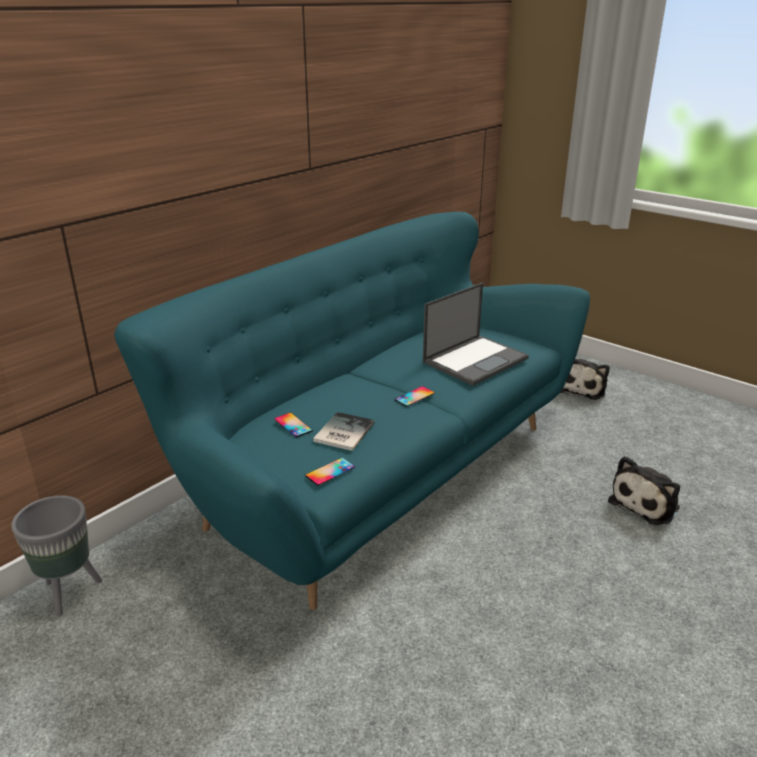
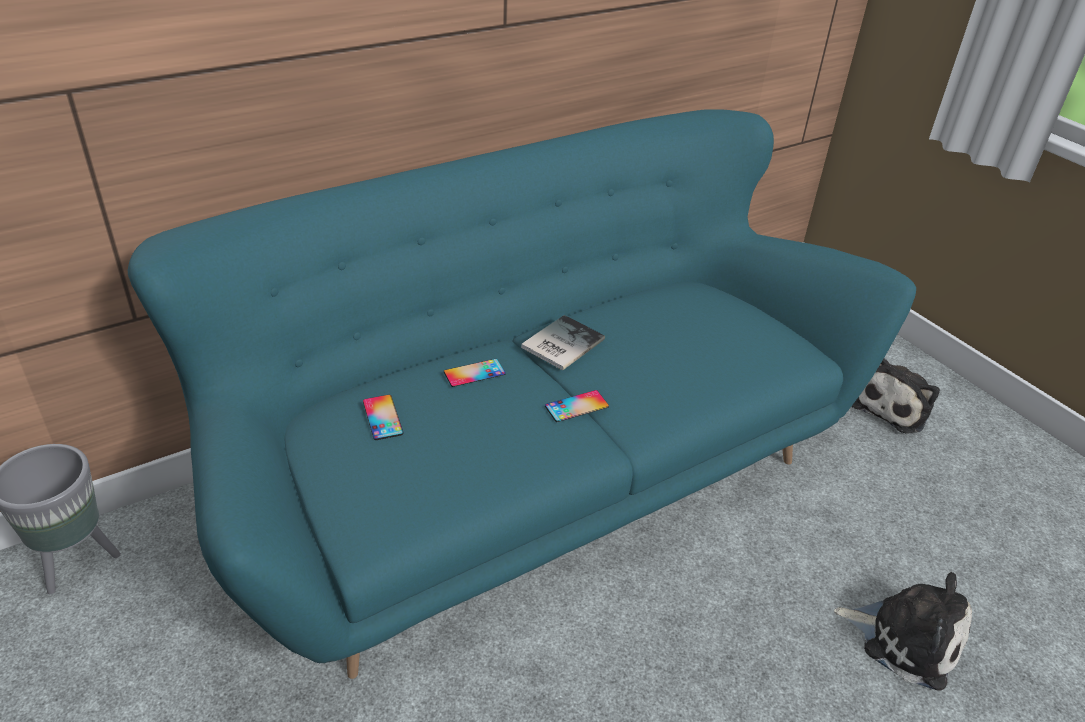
camera: 15 degrees right, 10 degrees up
(330, 471) = (390, 513): phone -> phone (474, 373)
(342, 432) = (441, 447): book -> book (560, 343)
(475, 360) = (700, 359): laptop -> none
(646, 503) = (905, 638): plush toy -> plush toy turned 120 degrees counterclockwise

